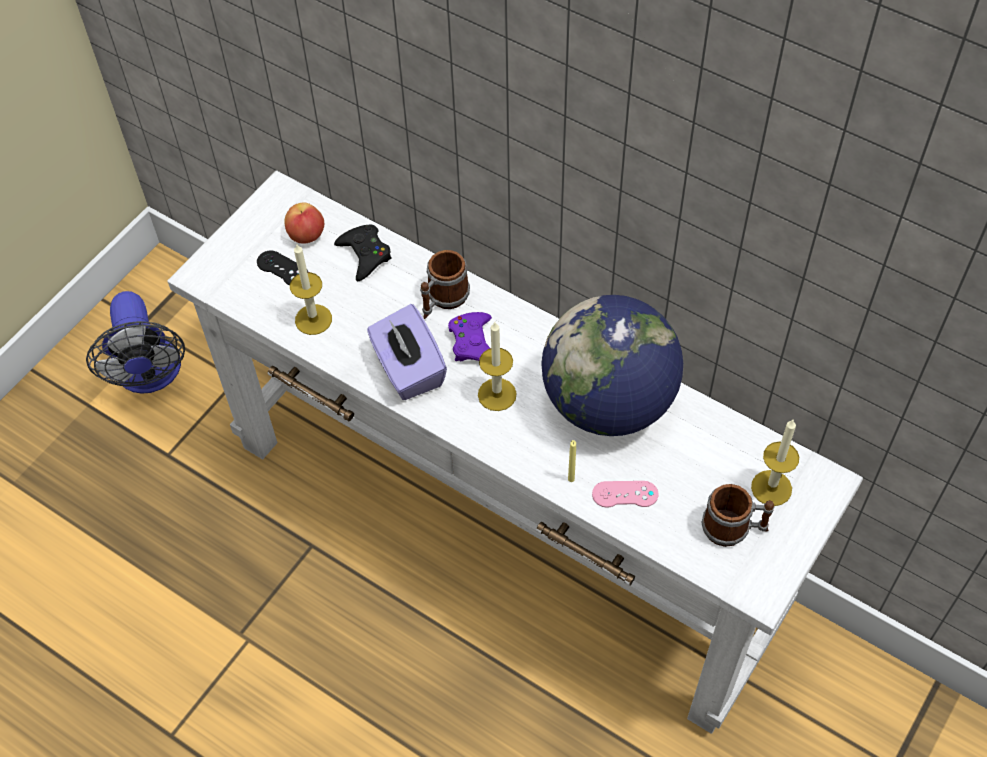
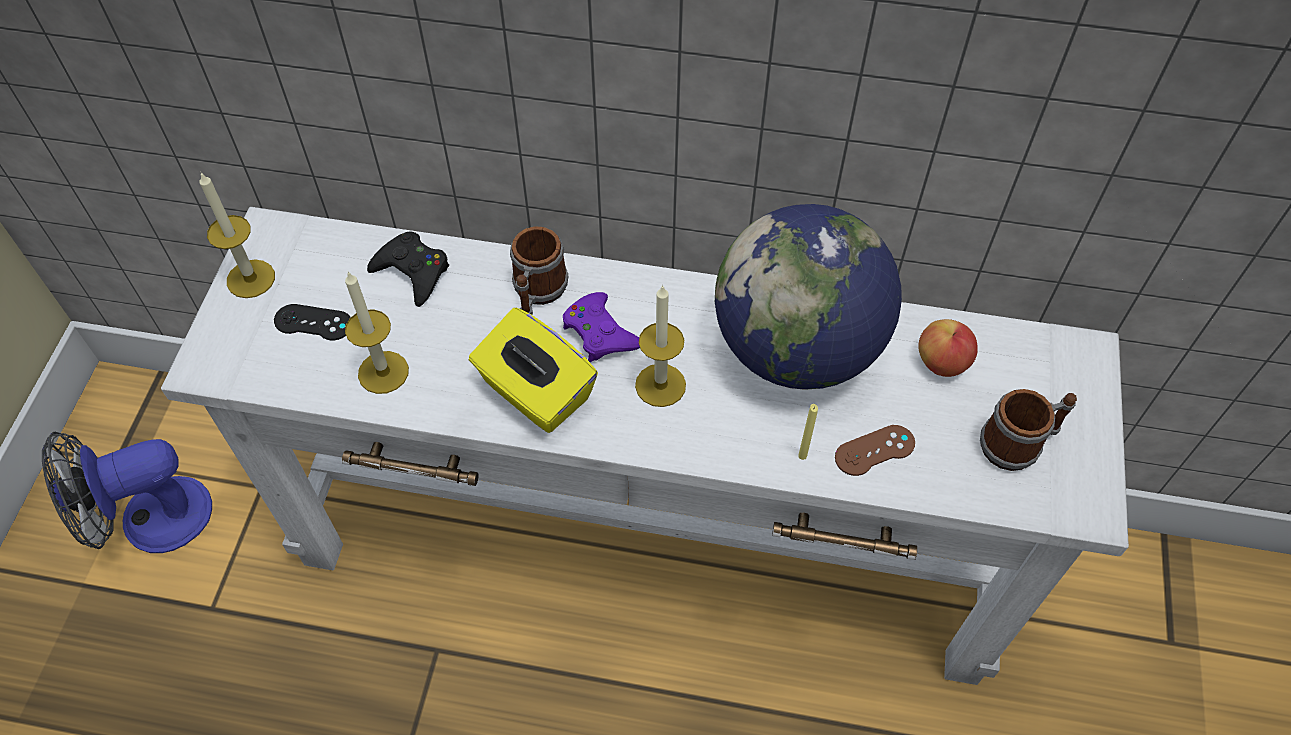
camera: 25 degrees left, 0 degrees up
(150, 375) = (150, 521): fan -> fan turned 105 degrees clockwise
(306, 235) = (326, 272): apple -> apple (942, 363)
(408, 369) = (535, 392): purple tissue box -> yellow tissue box
(625, 494) = (874, 450): pink game controller -> brown game controller
(771, 488) = (1031, 381): candle -> candle (251, 279)

